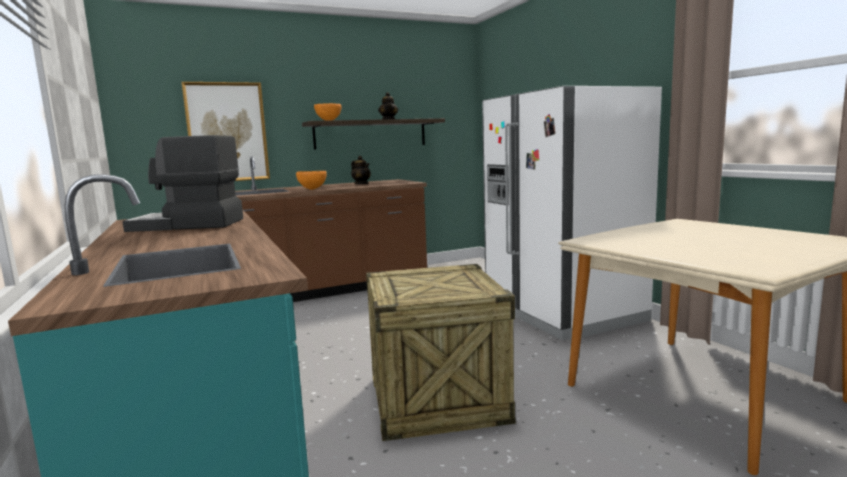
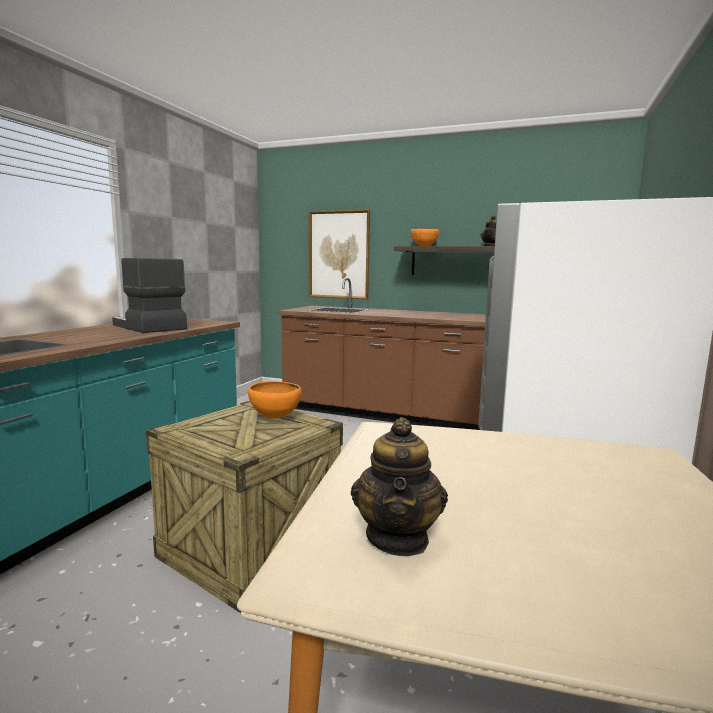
camera: 45 degrees right, 0 degrees up
(312, 189) = (376, 313): orange bowl -> orange bowl (274, 418)
(361, 184) = (438, 314): teapot -> teapot (398, 538)

